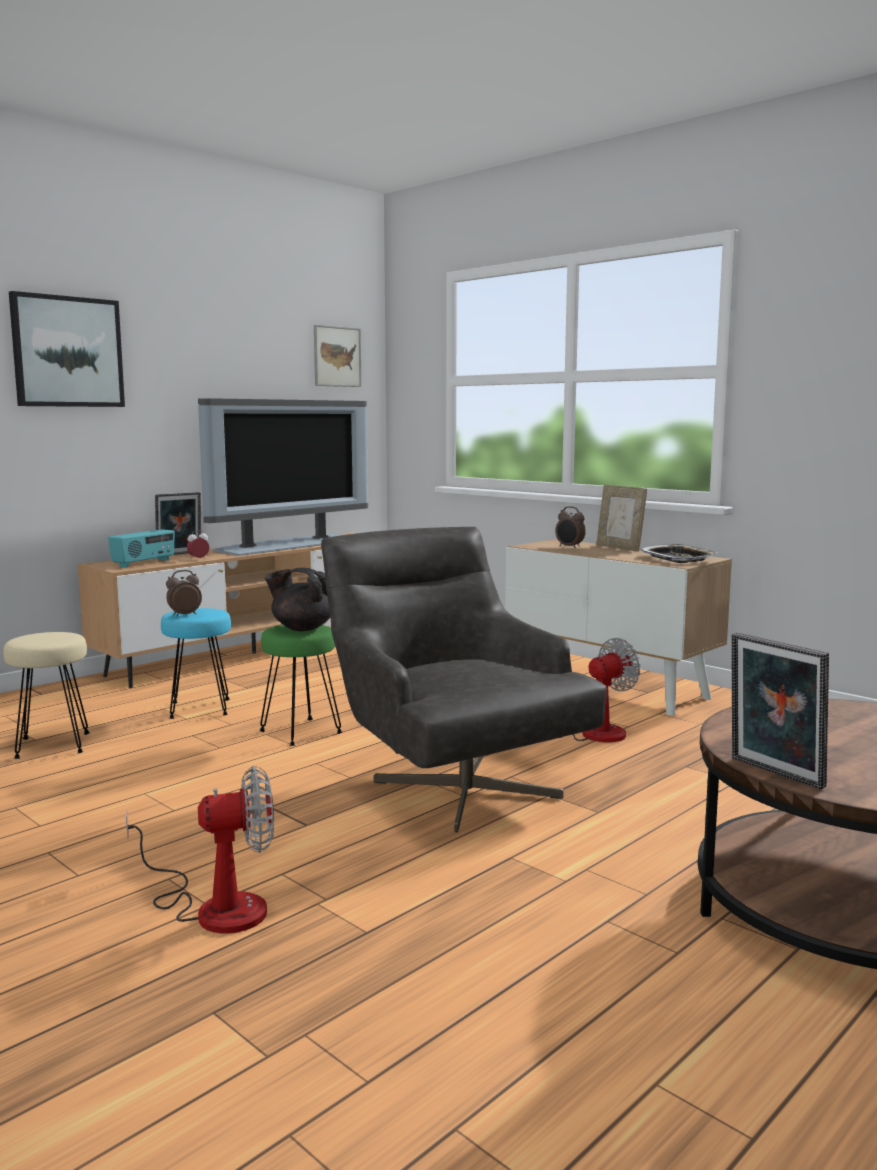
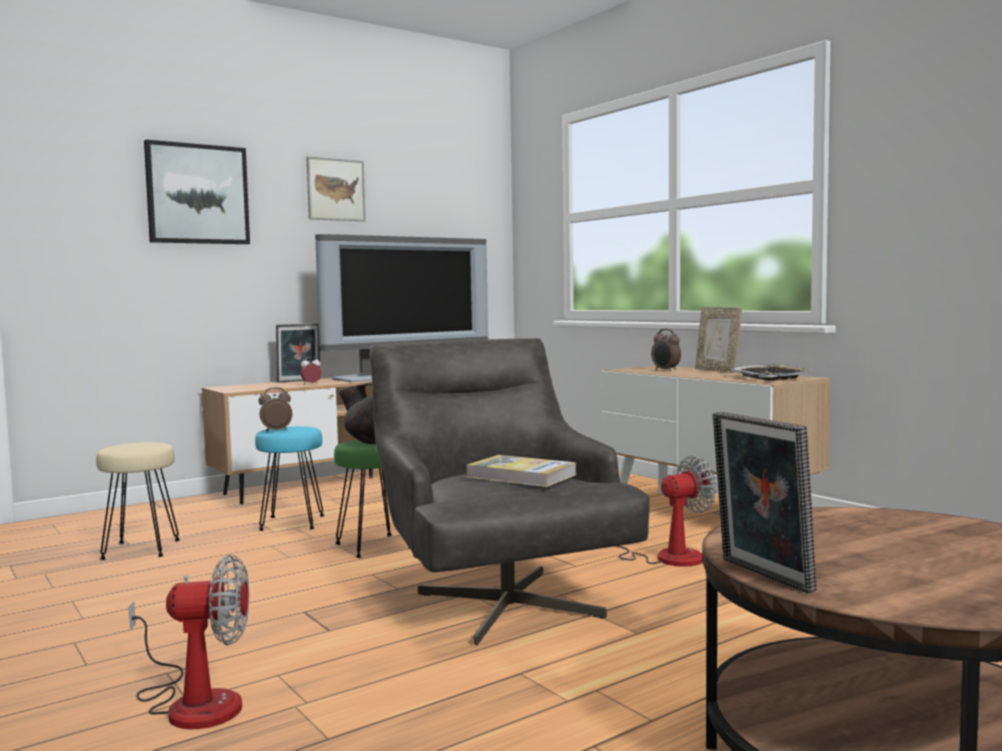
camera: 10 degrees right, 5 degrees down
(144, 563) = (259, 387): radio -> none
(337, 356) = (462, 200): picture -> picture (336, 189)
(484, 669) = (521, 476): none -> book

